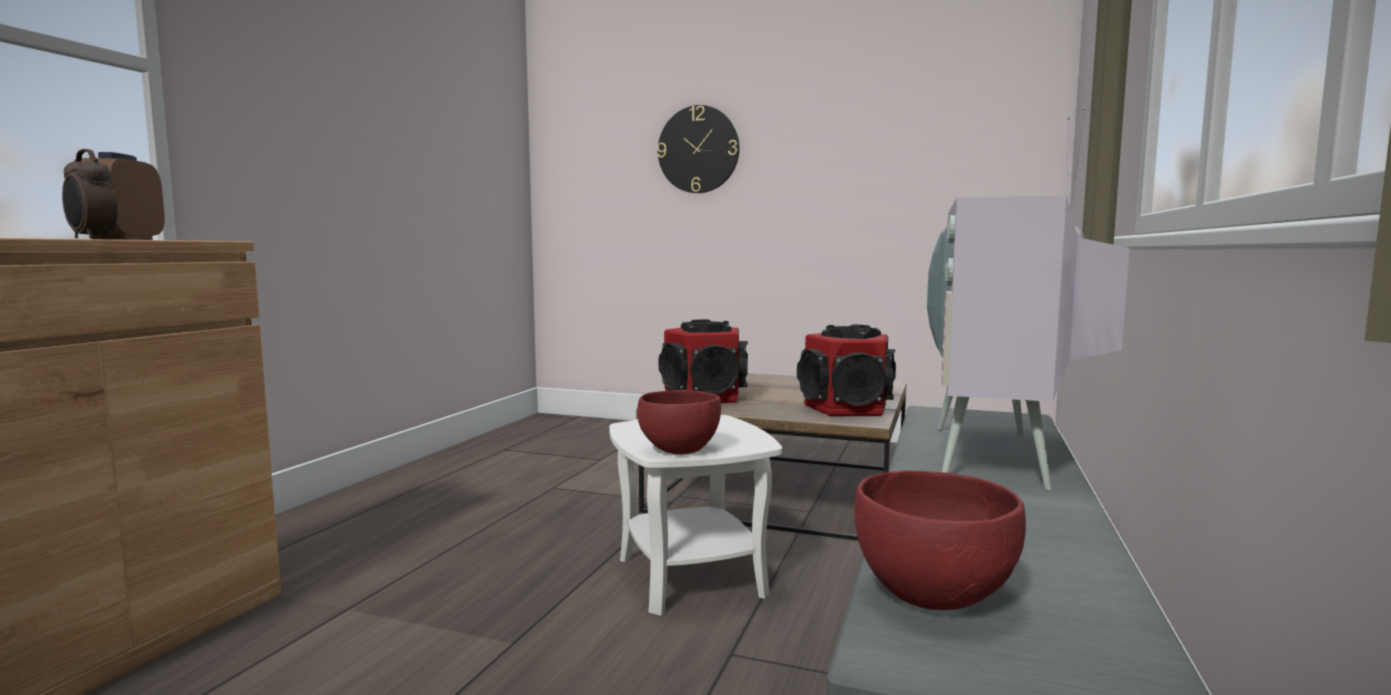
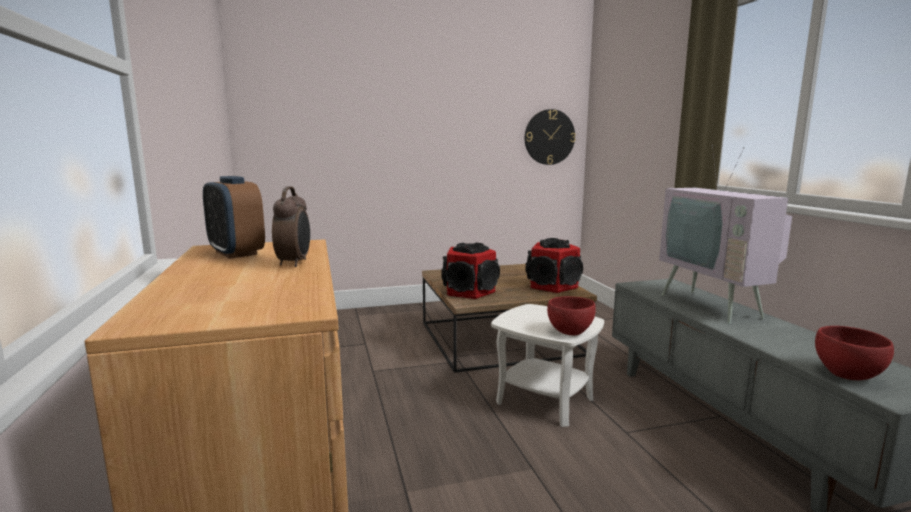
camera: 35 degrees left, 5 degrees up
(92, 238) = (295, 263): alarm clock -> alarm clock turned 90 degrees counterclockwise
(698, 149) = (376, 116): wall clock -> wall clock (549, 137)

